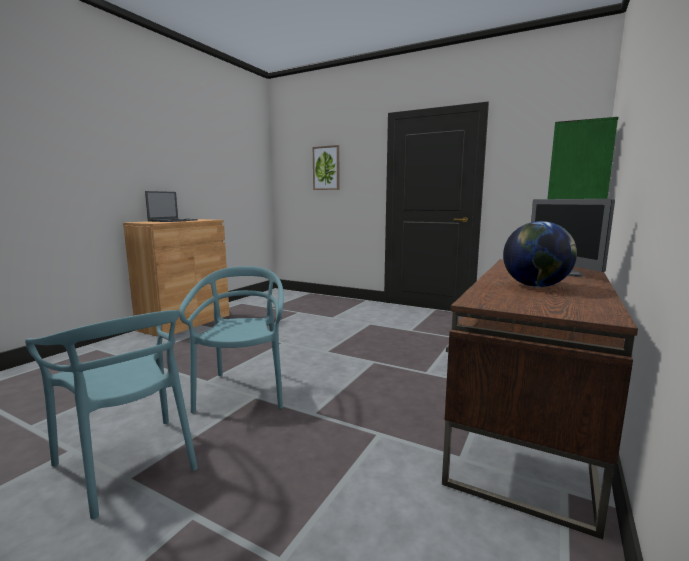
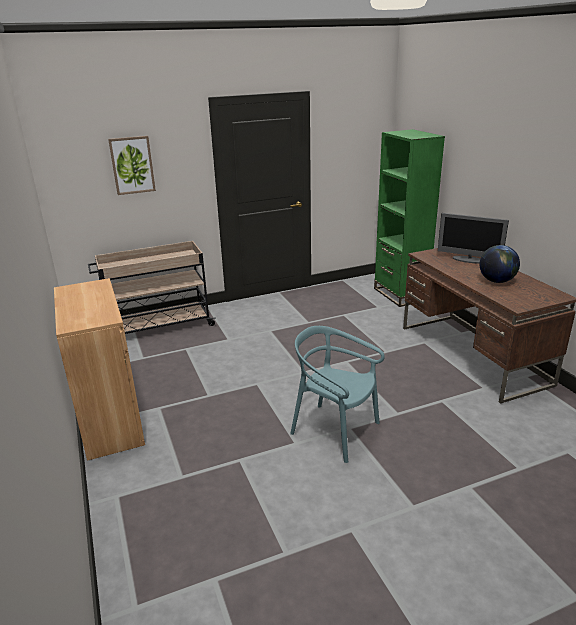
camera: 50 degrees left, 15 degrees up
(129, 463) = (395, 503): turquoise chair -> none
(173, 220) = (82, 304): laptop -> none
(314, 299) = (157, 327): none -> beige cart

